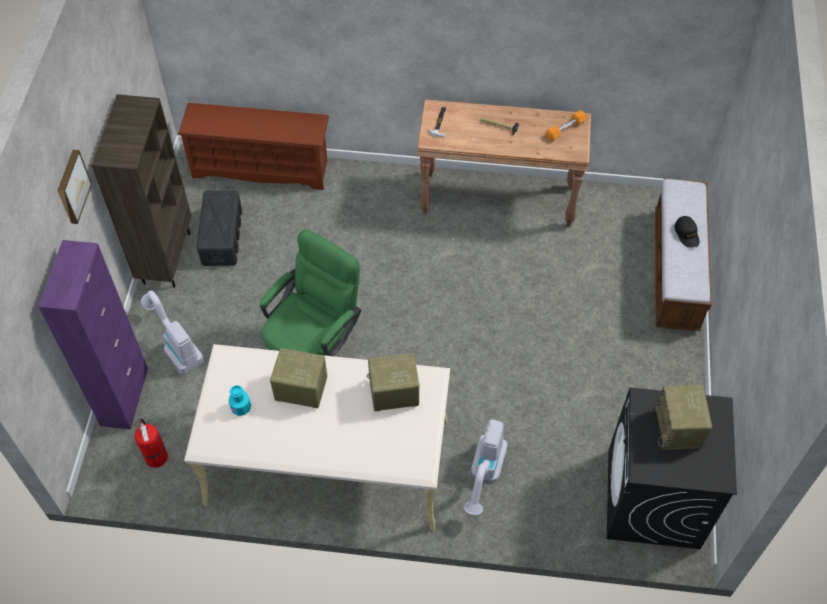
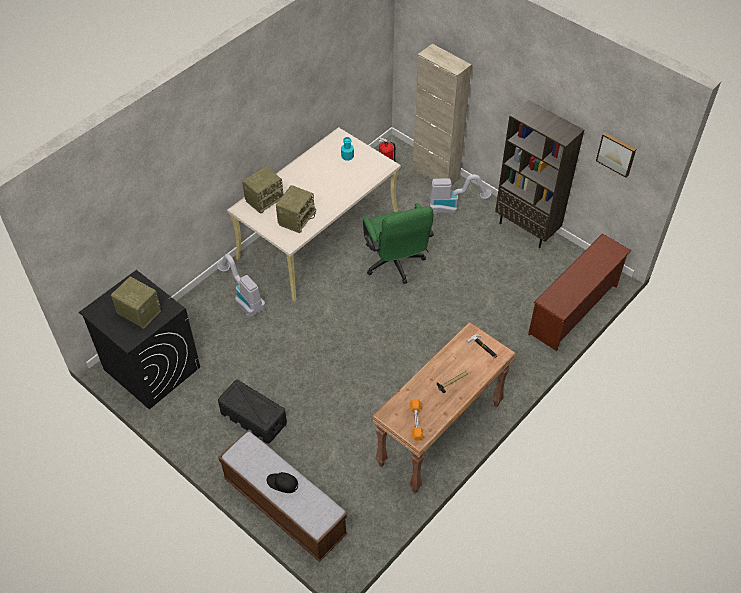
camera: 125 degrees right, 5 degrees down
(72, 186) = (506, 76): picture -> picture (616, 153)
(124, 397) = (435, 173): purple cabinet -> beige cabinet
(222, 237) = (524, 262): black storage box -> black storage box (253, 418)
(300, 390) = (336, 183): radio -> radio (264, 199)

